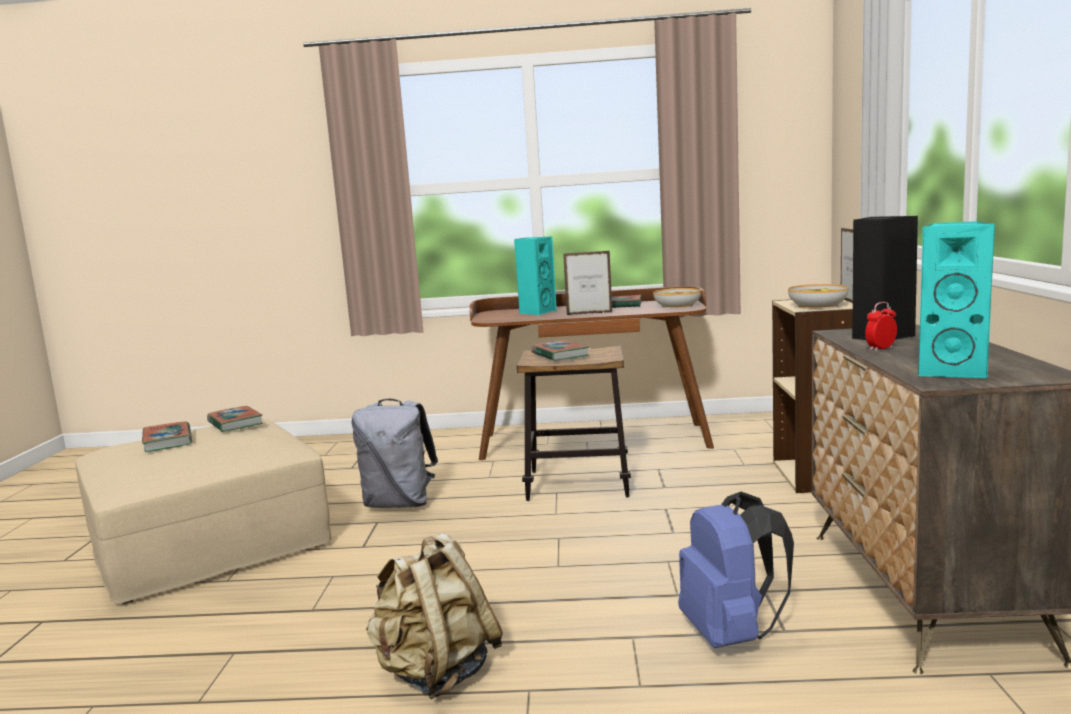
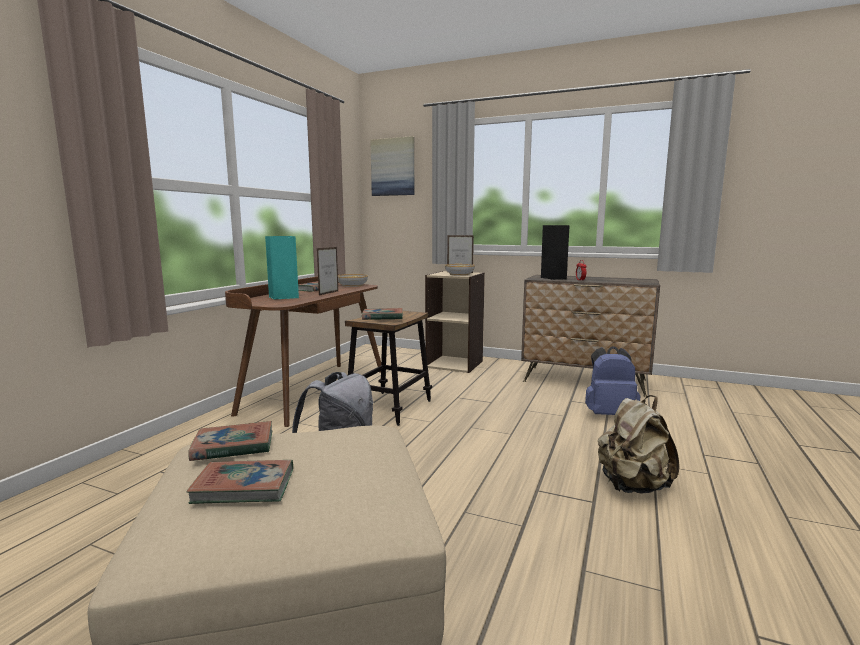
camera: 70 degrees left, 0 degrees up
(852, 96) = (393, 167): none -> picture
(952, 371) = (631, 281): turquoise speaker -> none

